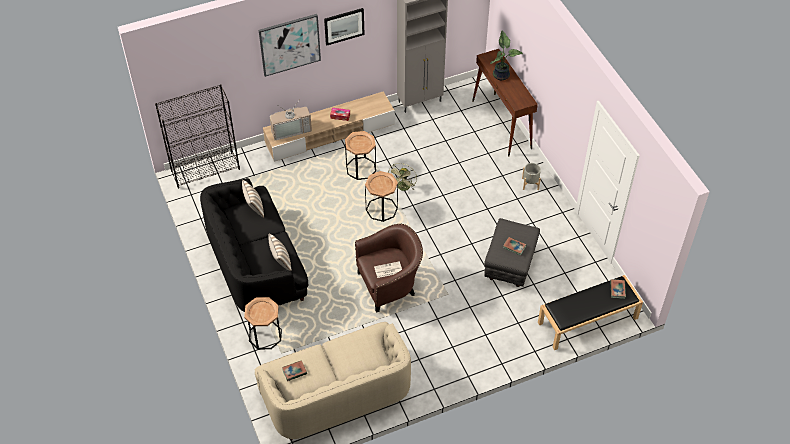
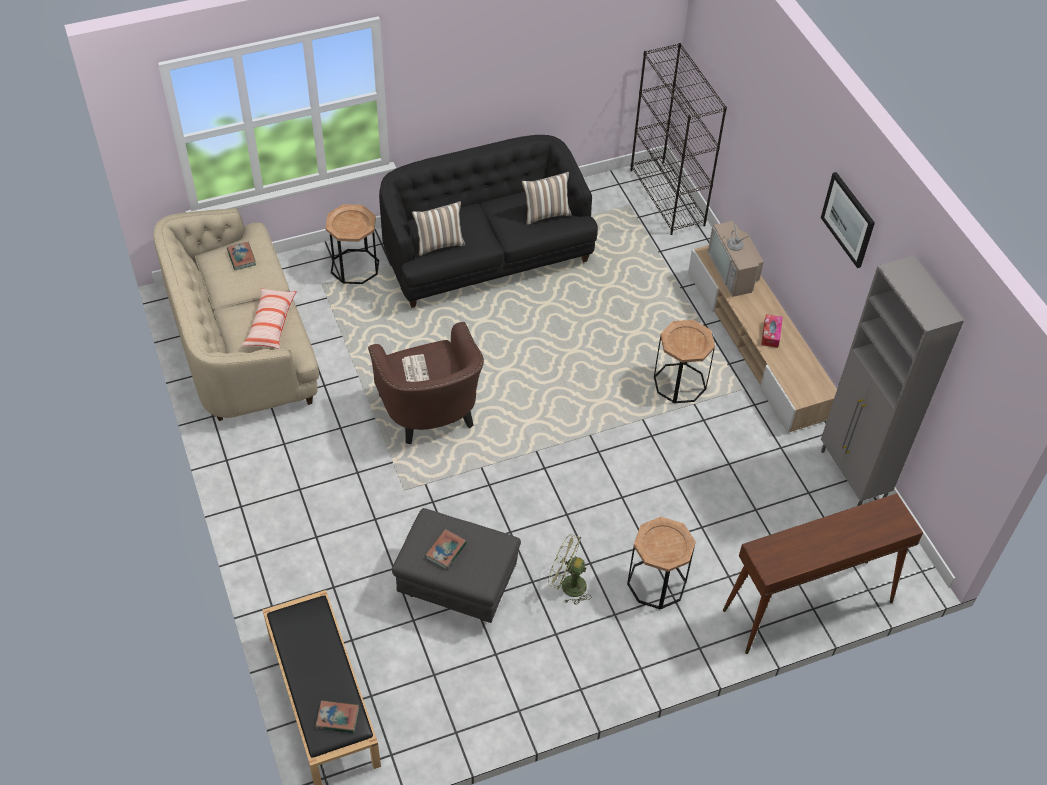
camera: 90 degrees right, 0 degrees up
(290, 44) = (796, 157): picture -> none
(354, 347) = (271, 324): none -> pillow
(381, 209) = (589, 408): brown side table -> brown side table (656, 583)
(403, 188) = (636, 440): green fan -> green fan (567, 585)
(501, 74) = (844, 531): potted plant -> none
(530, 184) = (652, 640): grey planter -> none

